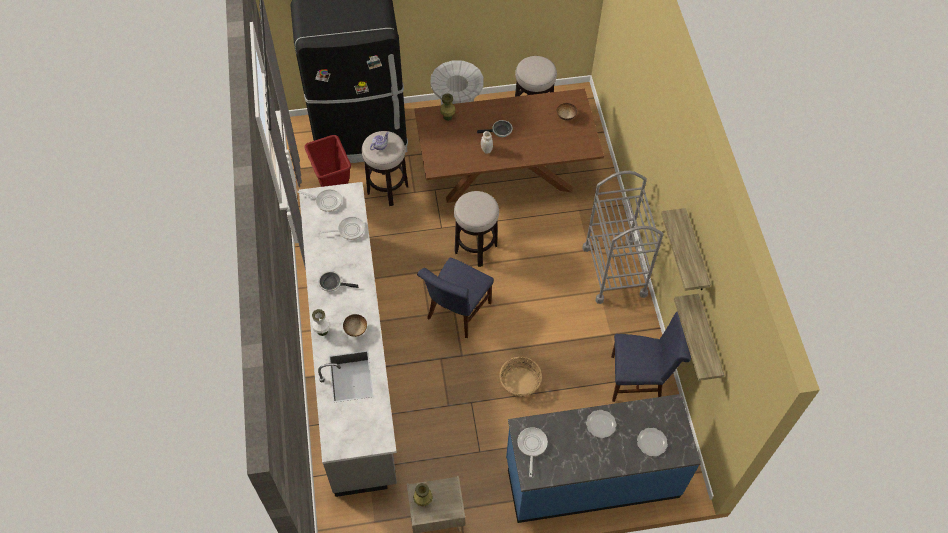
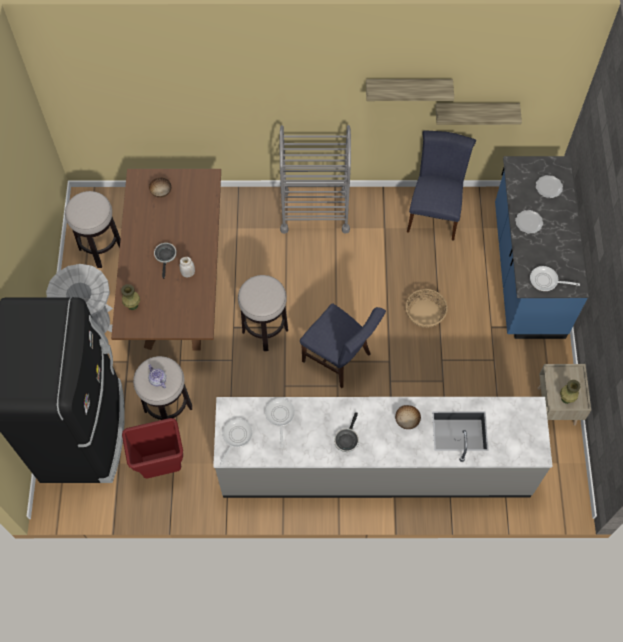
camera: 80 degrees left, 5 degrees up
(322, 331) = (404, 454): white vase -> none

